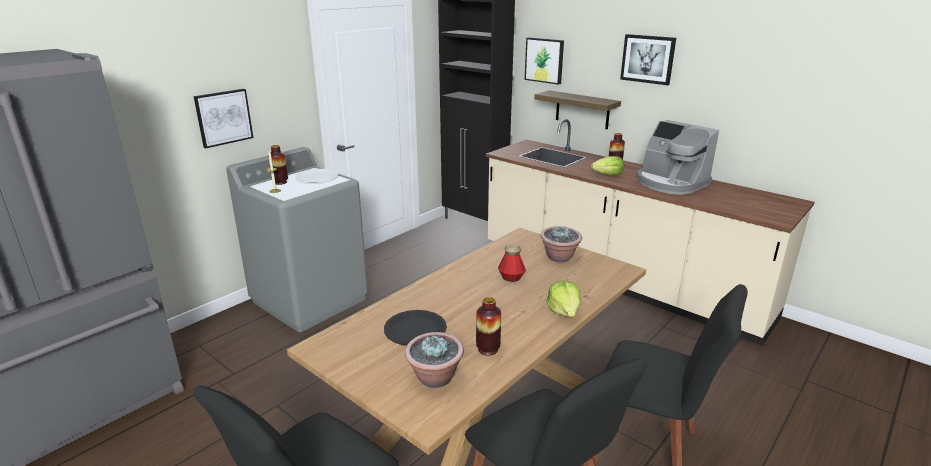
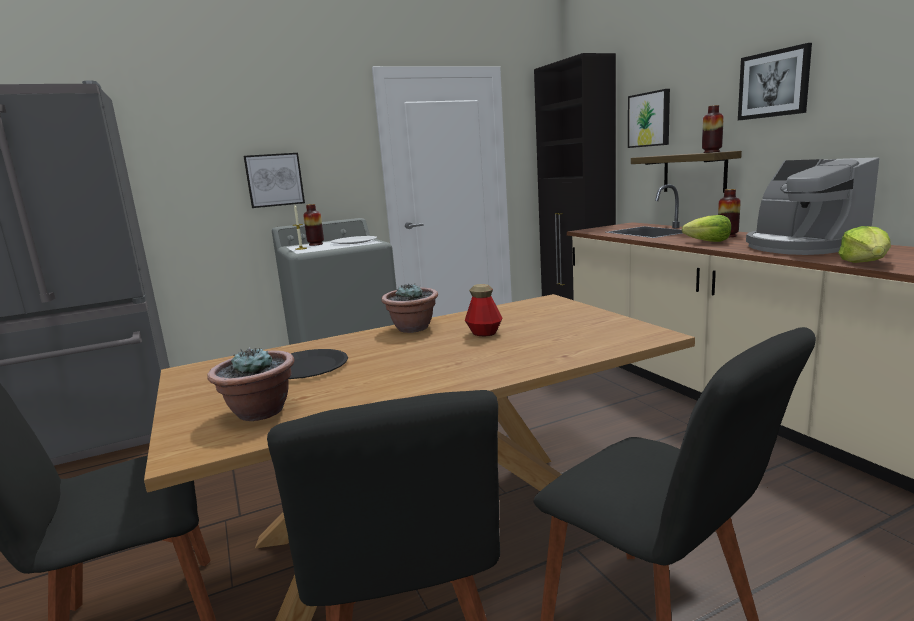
camera: 25 degrees right, 10 degrees down
(488, 349) = (362, 393): vase -> vase (711, 152)
(559, 257) = (573, 320): potted plant -> potted plant (413, 328)
(564, 311) = (515, 367): lettuce -> lettuce (865, 262)

